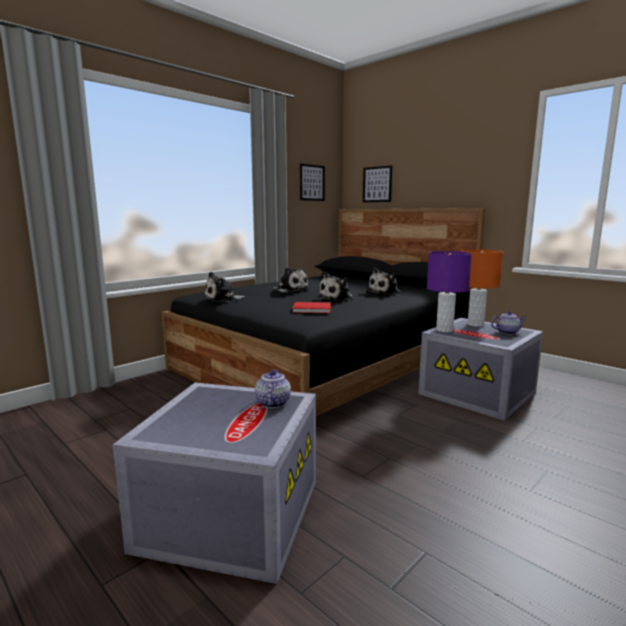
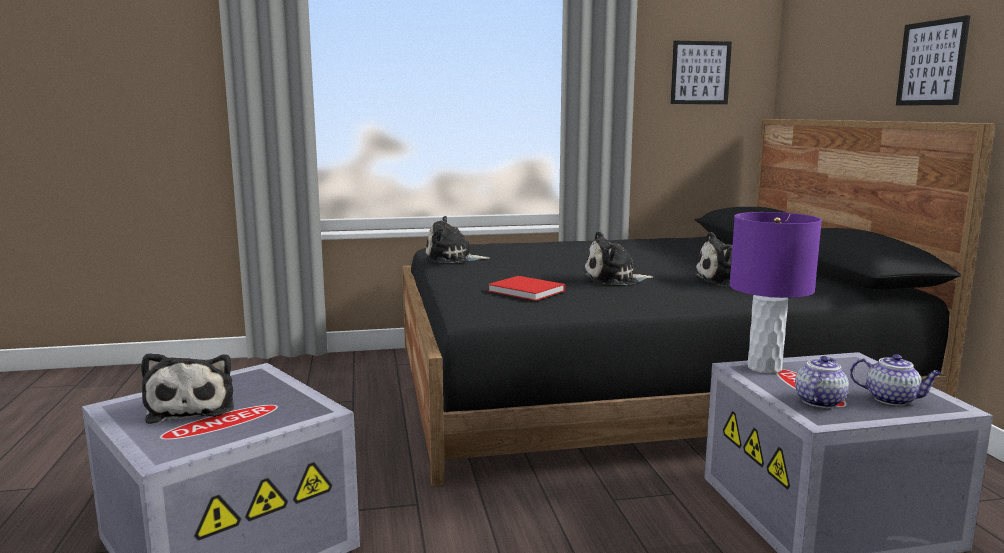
camera: 35 degrees right, 0 degrees up
(272, 403) = (285, 409): teapot -> teapot (819, 401)
(290, 290) = (575, 256): plush toy -> plush toy (192, 407)
(377, 184) = (824, 72): picture -> picture (932, 63)
(475, 324) = (856, 371): orange table lamp -> none

